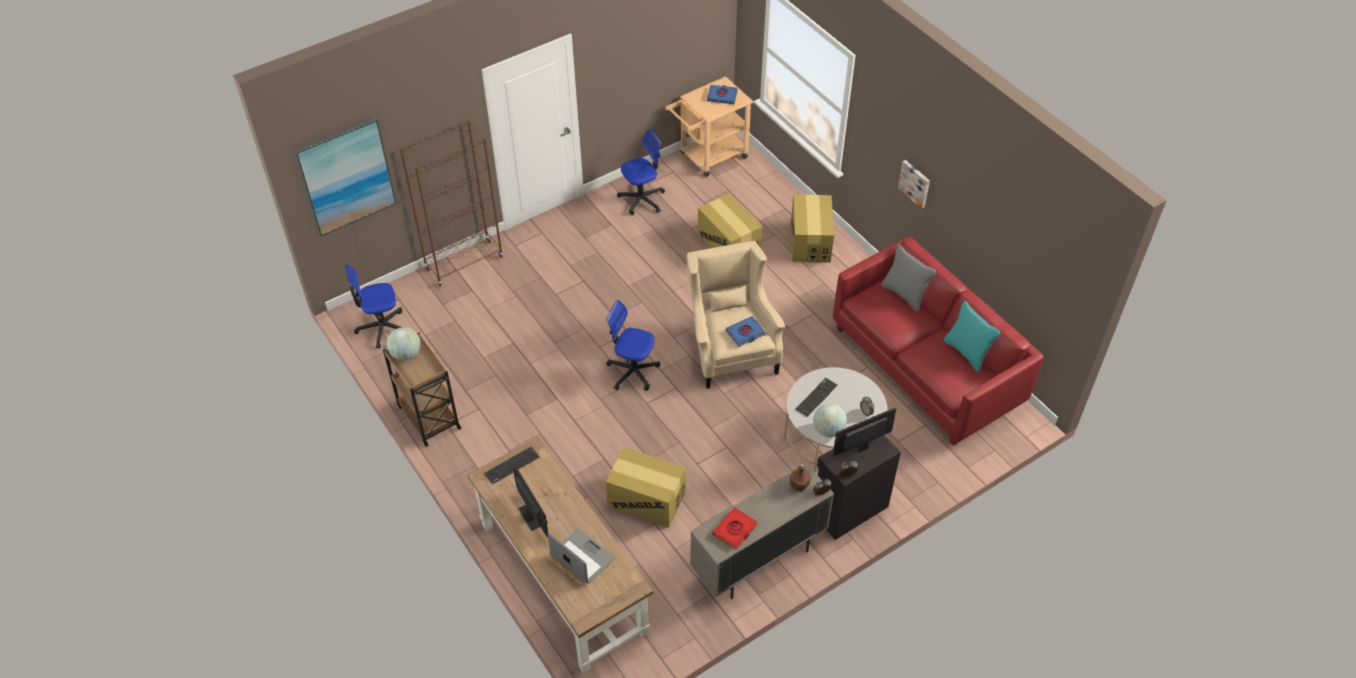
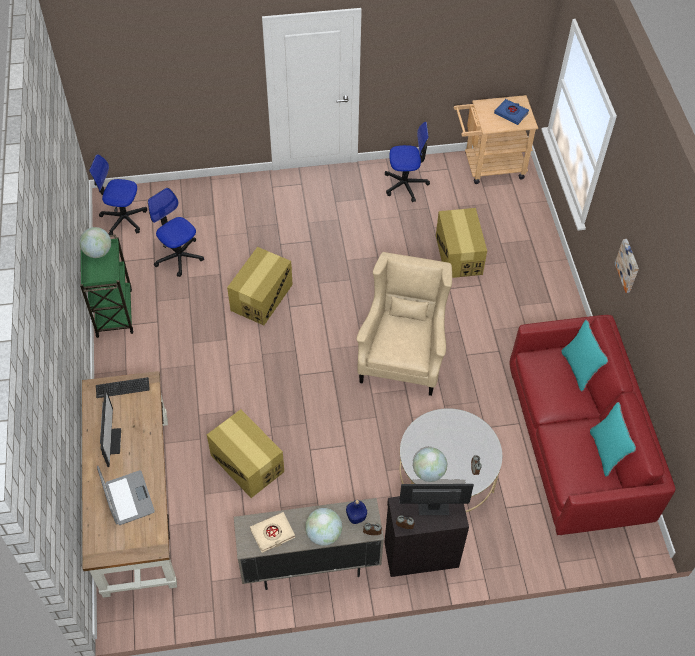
camera: 25 degrees right, 5 degrees up
(346, 177) = (115, 77): picture -> none
(428, 416) = (114, 311): brown cart -> green cart
(464, 263) = (221, 187): brown bookcase -> none
(632, 371) = (304, 340): office chair -> office chair (179, 256)
(735, 530) = (272, 533): red book -> beige book
(745, 333) = (406, 347): blue book -> none
(780, 511) = (323, 534): none -> globe
(799, 486) = (356, 517): brown bottle -> blue bottle
(810, 241) = (536, 280): cardboard box -> cardboard box (261, 297)
(816, 397) = (437, 435): keyboard -> none
(904, 294) = (579, 369): grey pillow -> turquoise pillow

